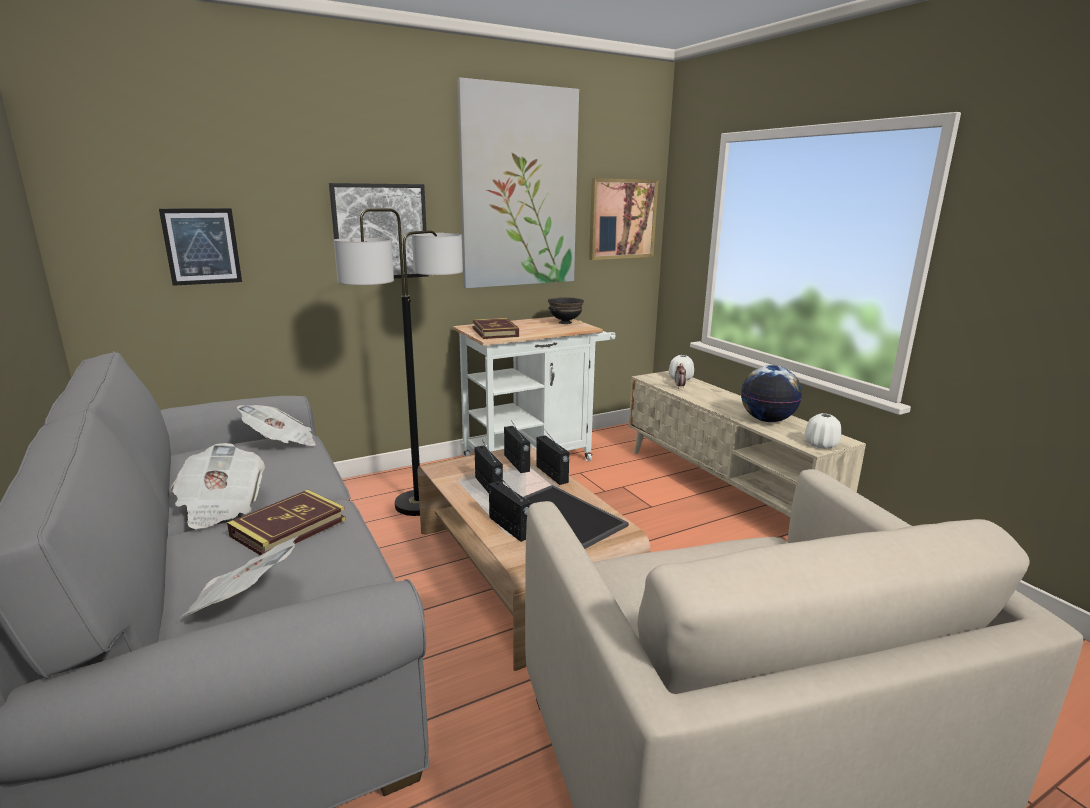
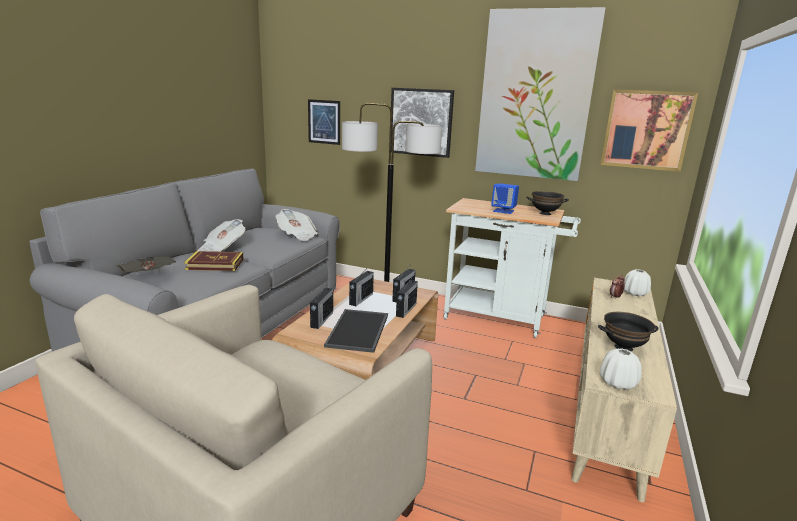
camera: 50 degrees right, 0 degrees up
(495, 332) = (473, 206): book -> none
(531, 329) = (504, 211): none -> blue speaker
(767, 420) = (623, 347): globe -> black bowl

